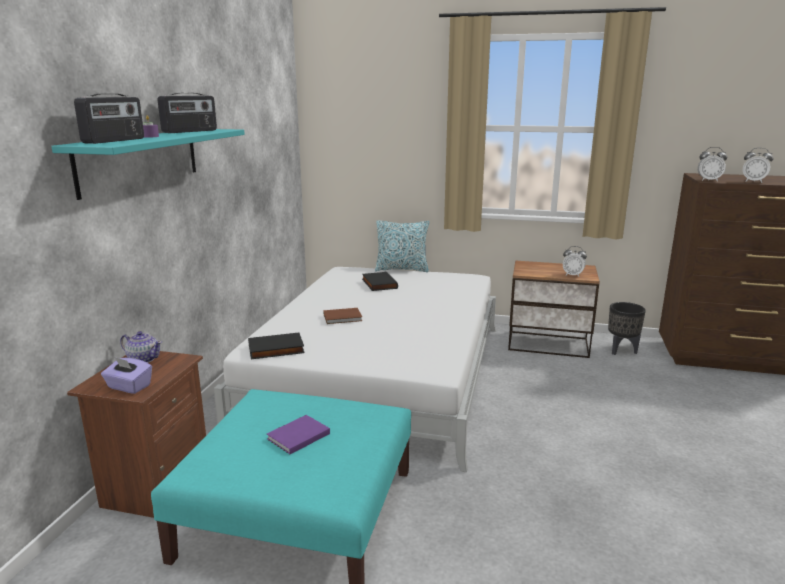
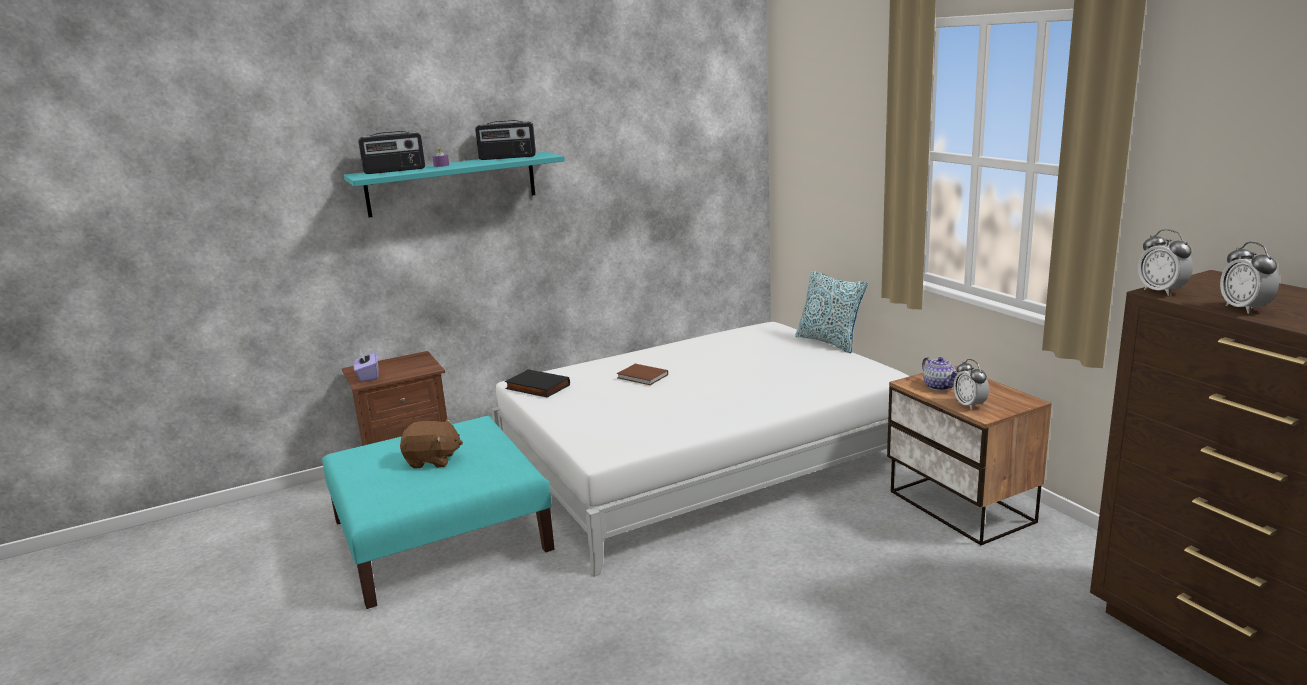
camera: 50 degrees right, 0 degrees up
(143, 359) = (413, 360): teapot -> teapot (939, 386)
(297, 436) = (433, 460): purple book -> brown plush toy
(378, 284) = (758, 352): black book -> none
(621, 350) = (1057, 558): black planter -> none

